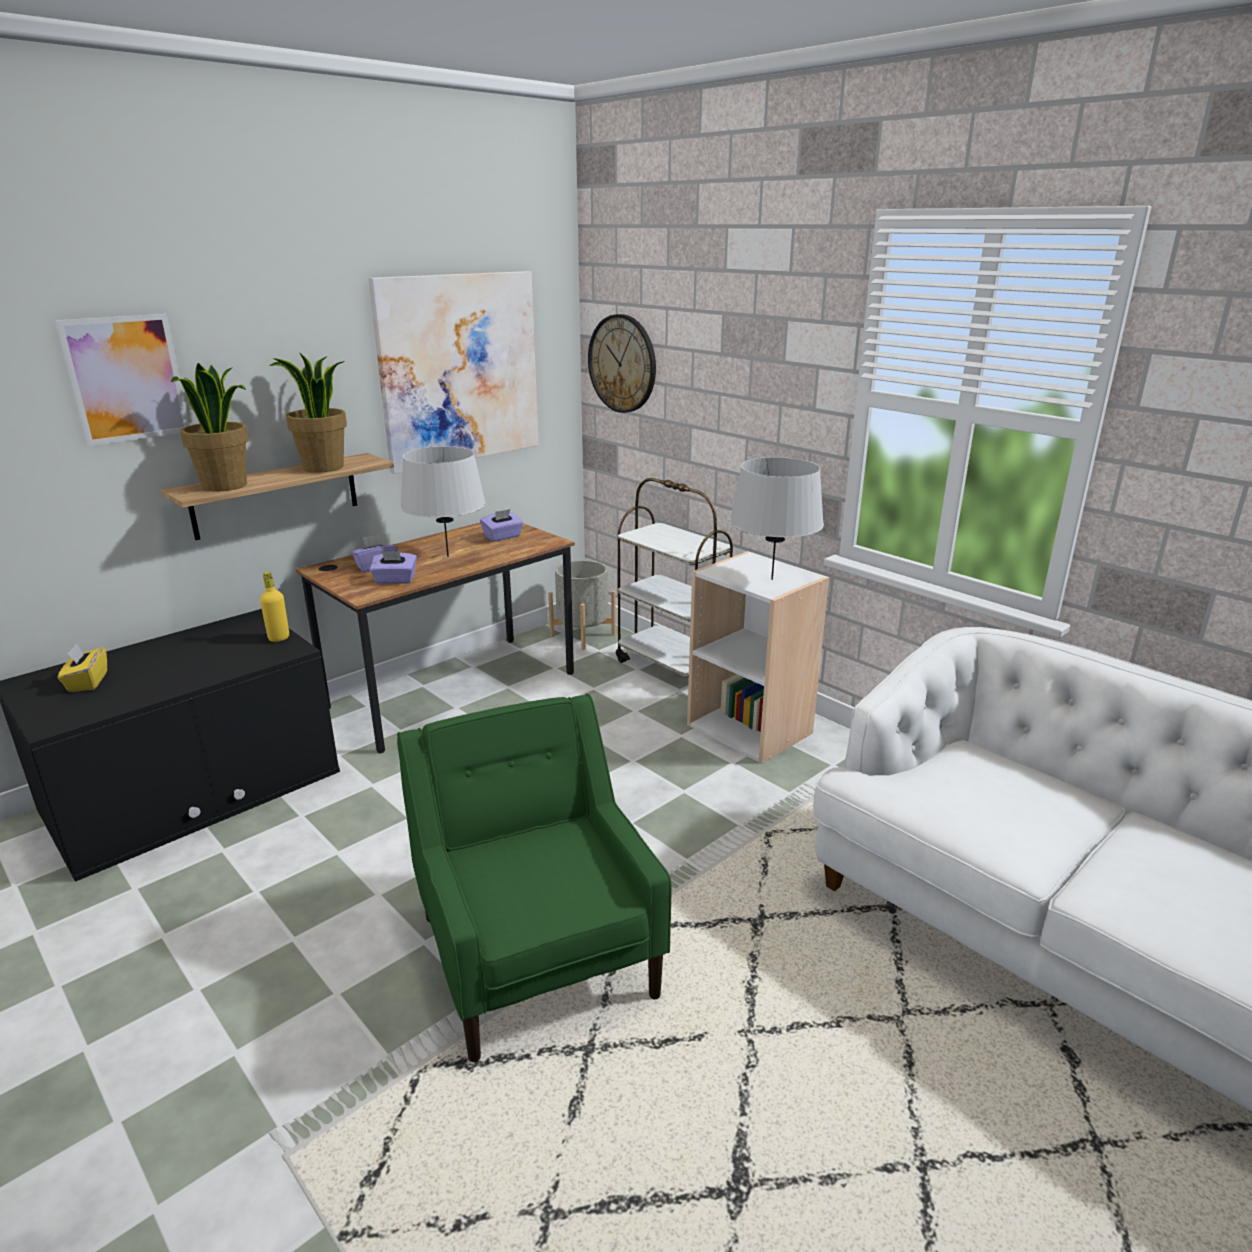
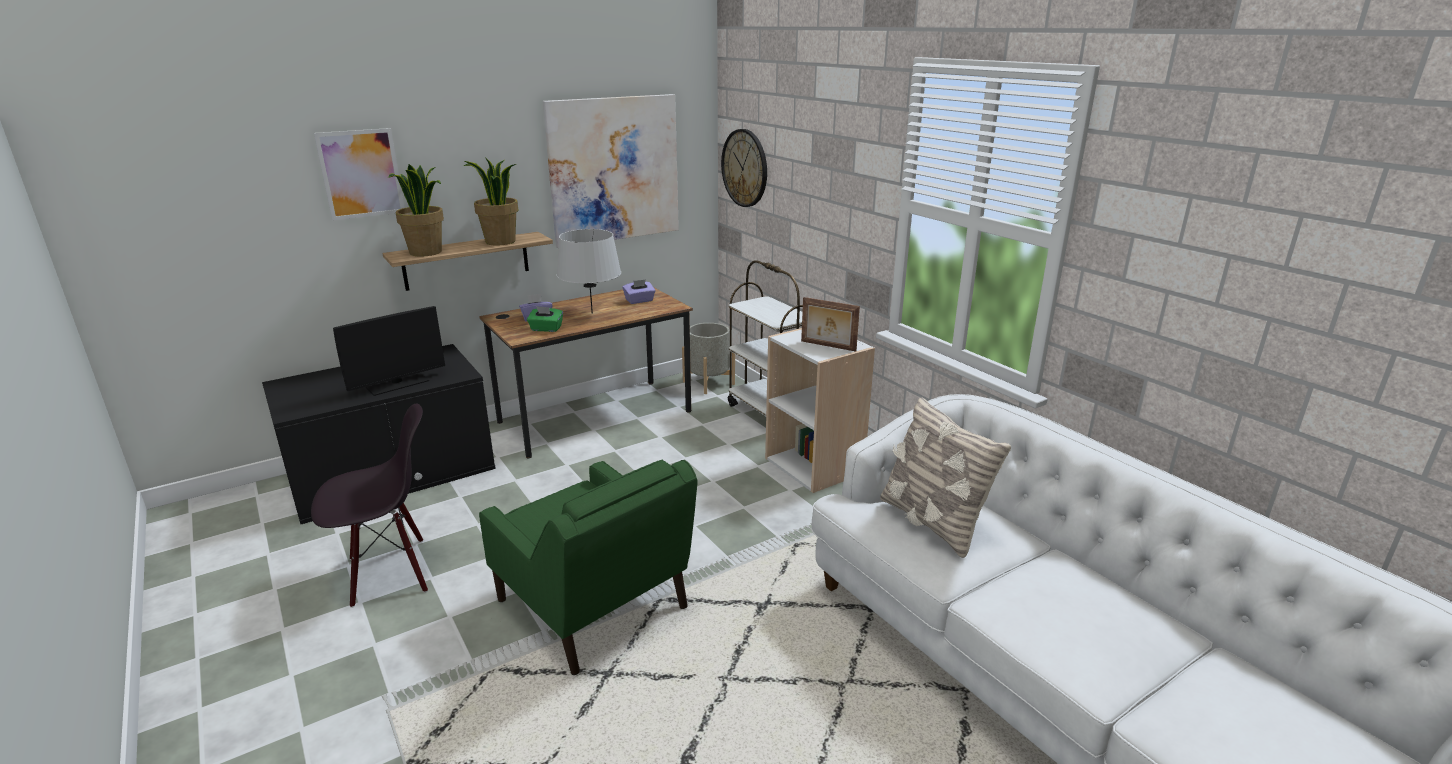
camera: 10 degrees right, 0 degrees up
(87, 682) = (321, 386): yellow tissue box -> none
(201, 670) = (397, 384): none -> monitor
(229, 939) = (389, 573): none -> black chair
(279, 638) = (457, 365): yellow bottle -> none
(395, 580) = (546, 329): purple tissue box -> green tissue box
(536, 952) = (594, 606): green armchair -> green armchair turned 150 degrees clockwise
(772, 579) = (828, 346): grey table lamp -> picture frame
(978, 794) = (931, 523): none -> beige pillow

